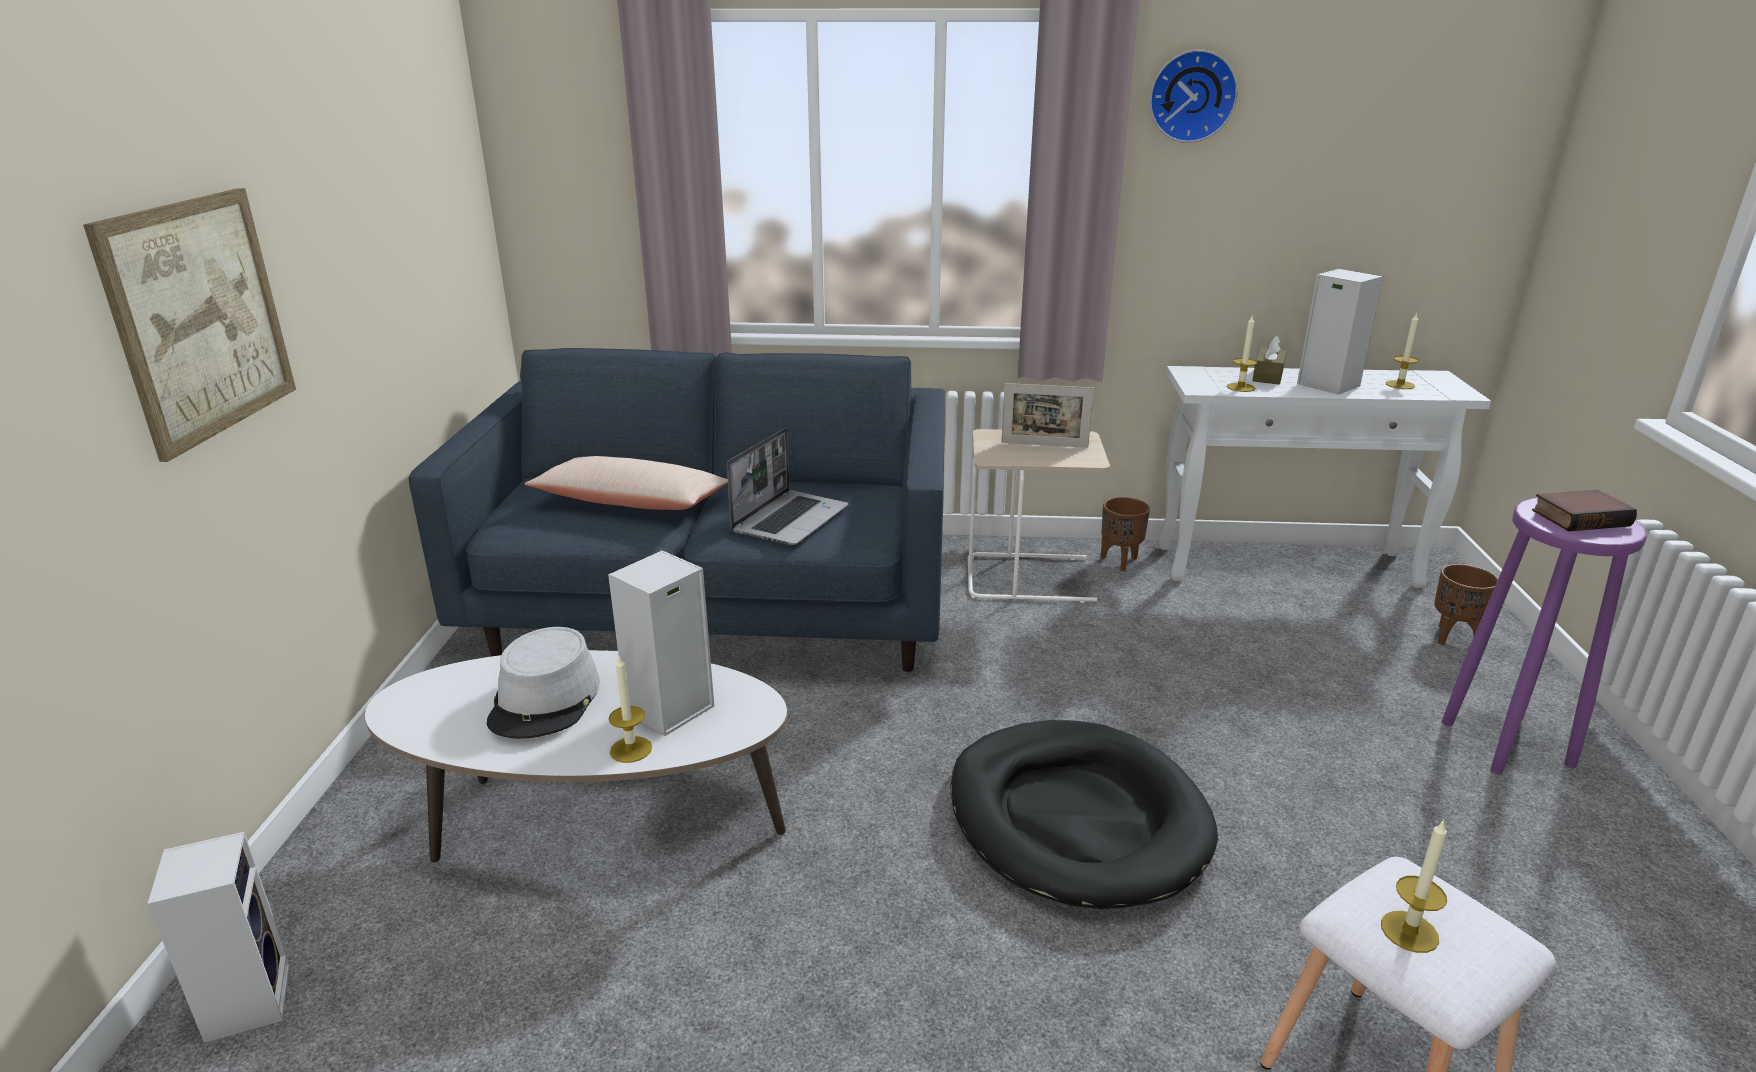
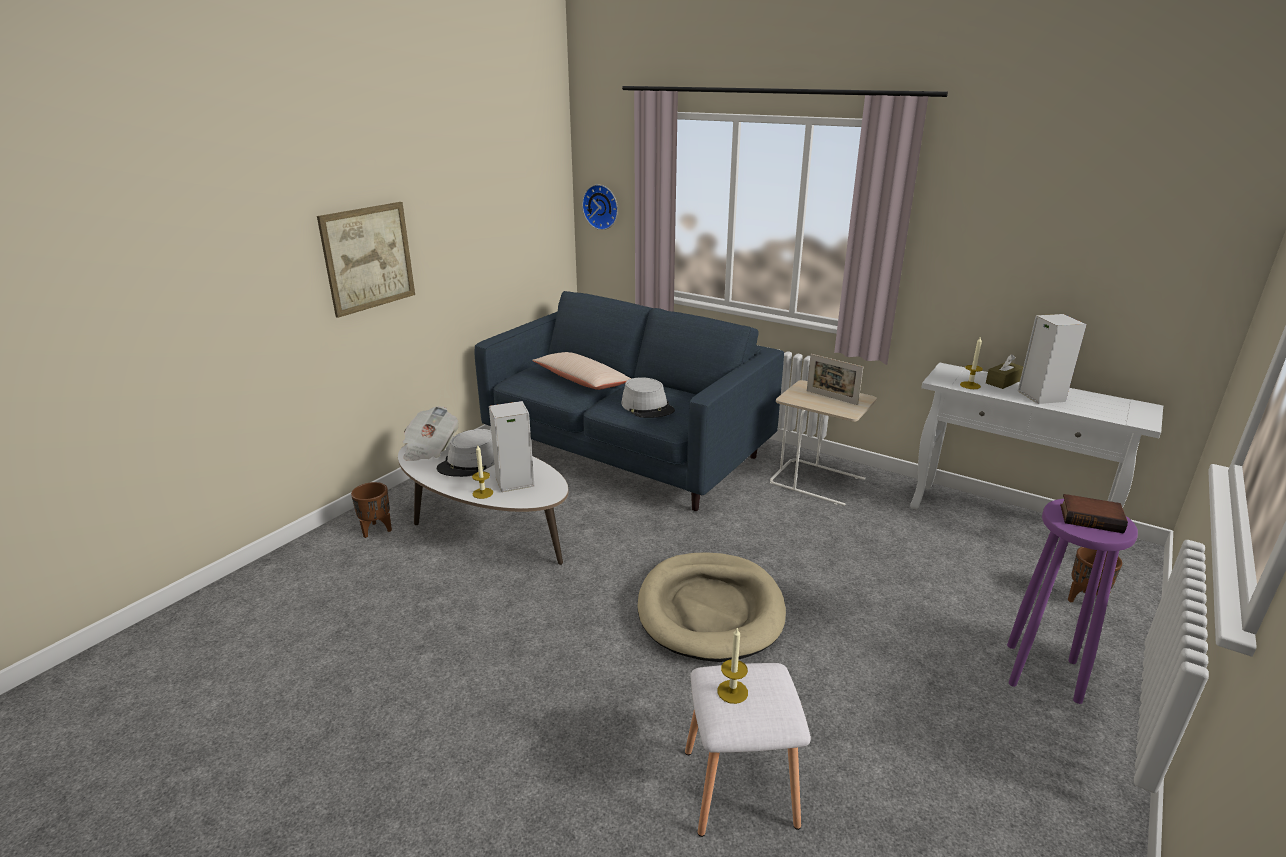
camera: 30 degrees right, 0 degrees up
(247, 1000) = (318, 551): speaker -> none
(432, 698) = (429, 448): none -> newspaper
(790, 519) = (647, 407): laptop -> grey hat
(1076, 818) = (710, 610): black dog bed -> beige dog bed
(1119, 561) = (886, 487): brown planter -> brown planter (376, 530)
(1191, 96) = (969, 181): wall clock -> wall clock (602, 206)
(1400, 385) = (1100, 407): candle -> none

